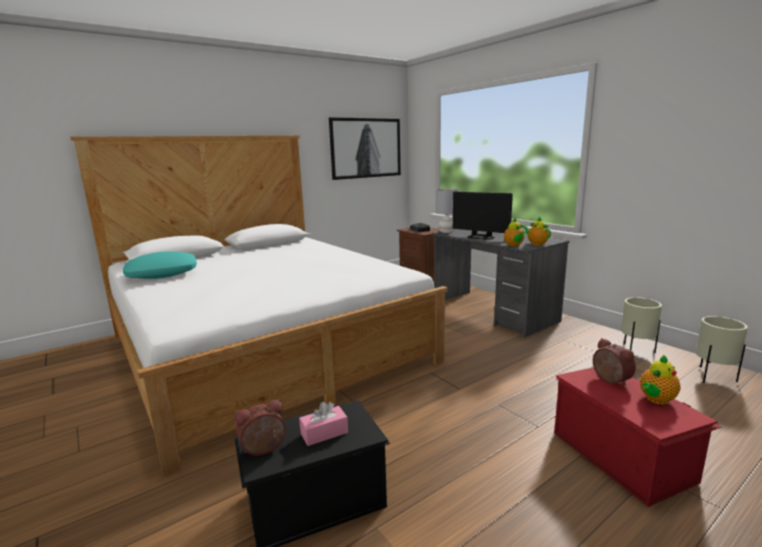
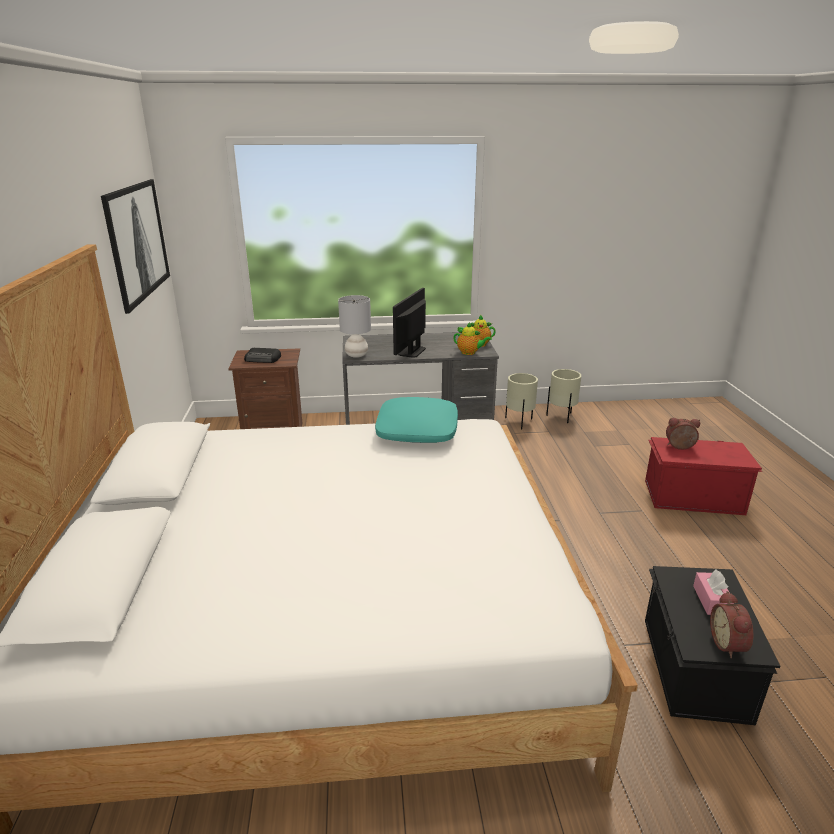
camera: 60 degrees left, 10 degrees up
(163, 274) = (231, 610): turquoise pillow -> turquoise pillow (416, 430)
(481, 237) = (412, 351): monitor -> monitor turned 135 degrees clockwise
(656, 399) = (712, 446): teapot -> none
(713, 377) = (619, 416): beige planter -> beige planter (519, 422)

